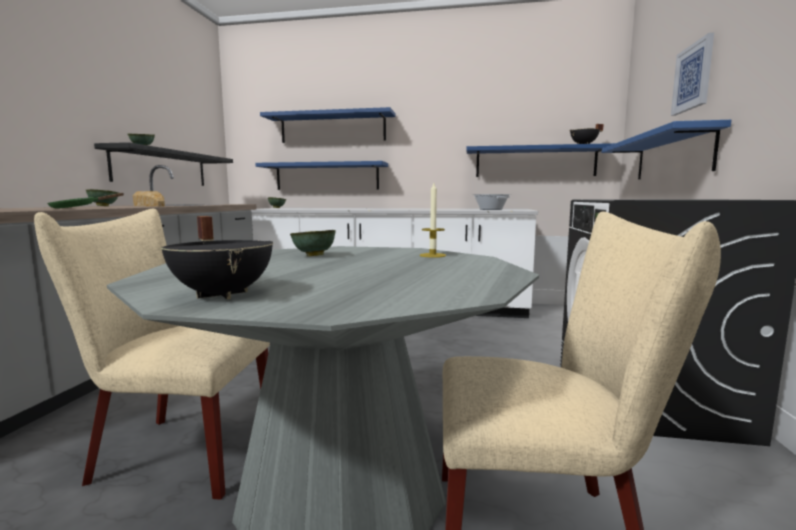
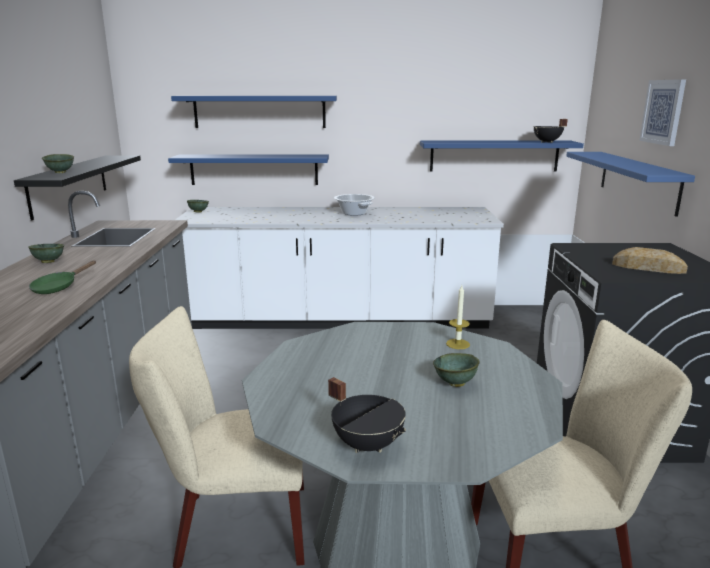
camera: 10 degrees left, 10 degrees up
(149, 206) = (102, 258): bread -> bread (648, 268)
(313, 256) = (357, 354): green bowl -> green bowl (455, 384)
(491, 209) = (452, 217): cooking pot -> cooking pot (354, 213)

